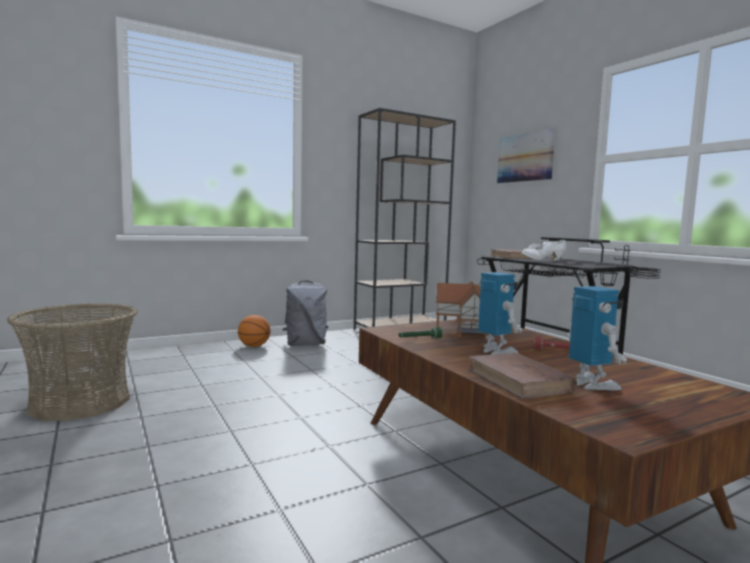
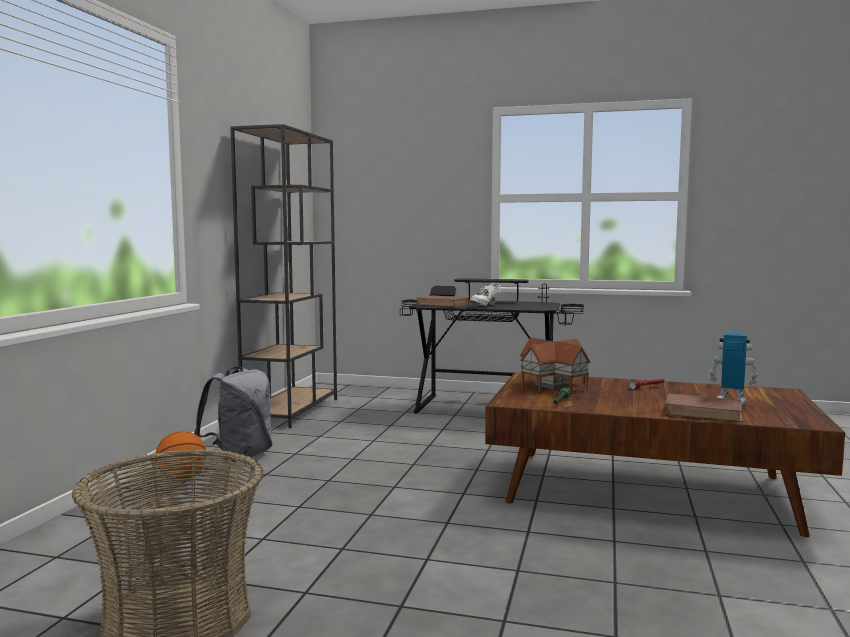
camera: 45 degrees left, 0 degrees up
(496, 352) = (628, 398): toy robot -> none
(524, 157) = (400, 188): picture -> none

